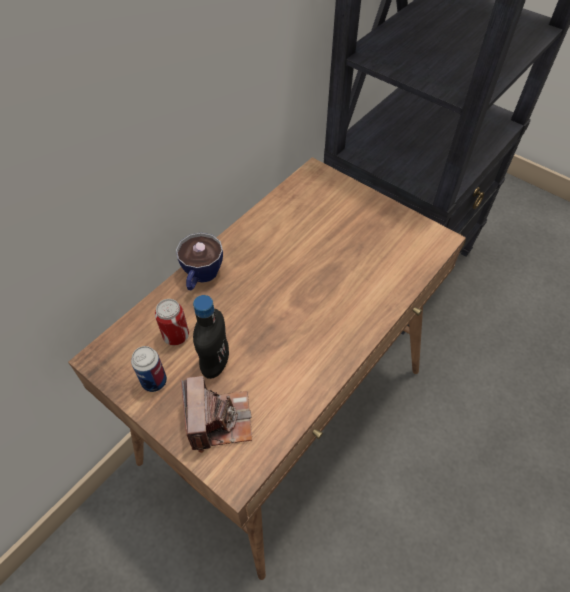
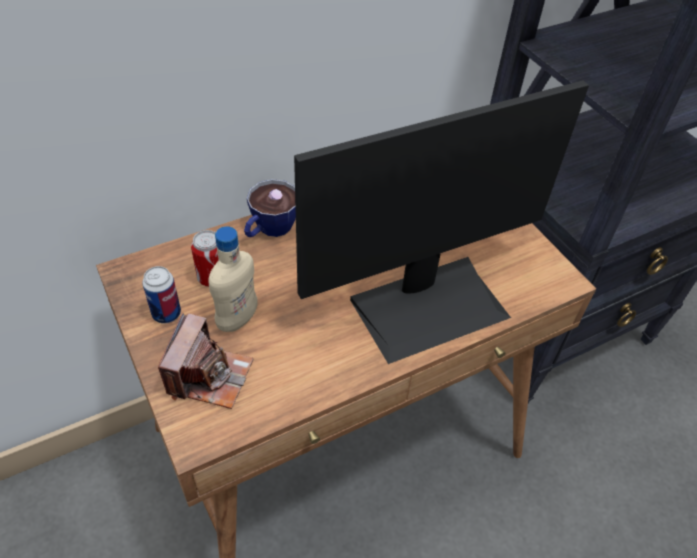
camera: 20 degrees right, 5 degrees down
(215, 363) = (237, 319): black bottle -> beige bottle
(356, 295) = (429, 305): none -> monitor

